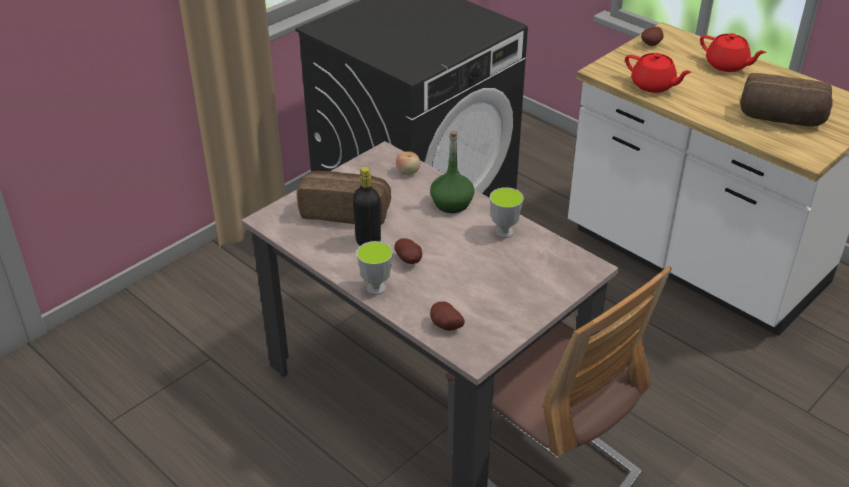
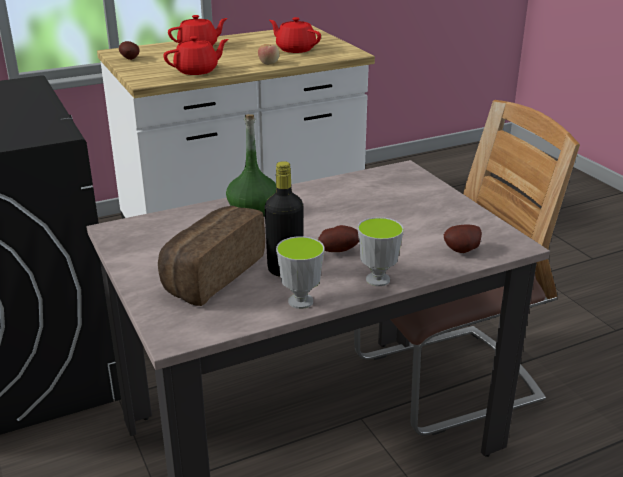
camera: 70 degrees left, 10 degrees down
(408, 172) = (169, 222): apple -> apple (268, 63)
(504, 232) = (325, 194): cup -> cup (300, 301)
(781, 119) = (295, 49): bread -> red teapot

